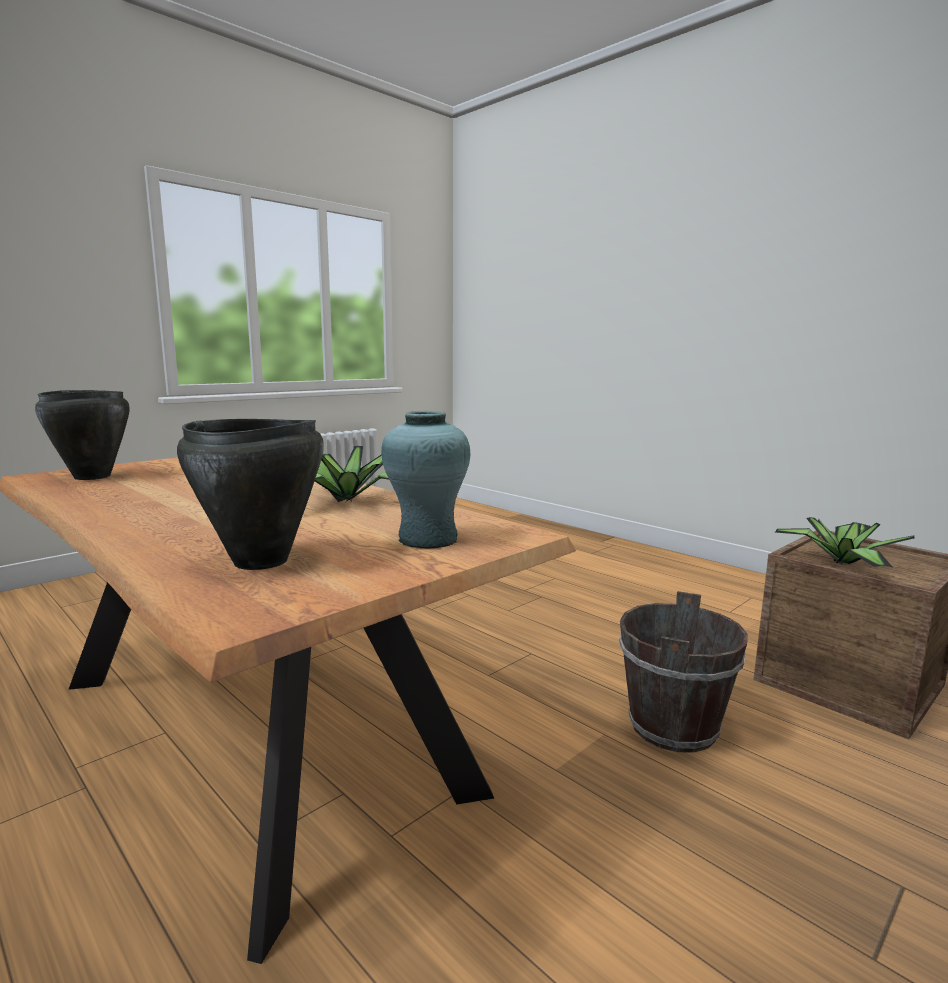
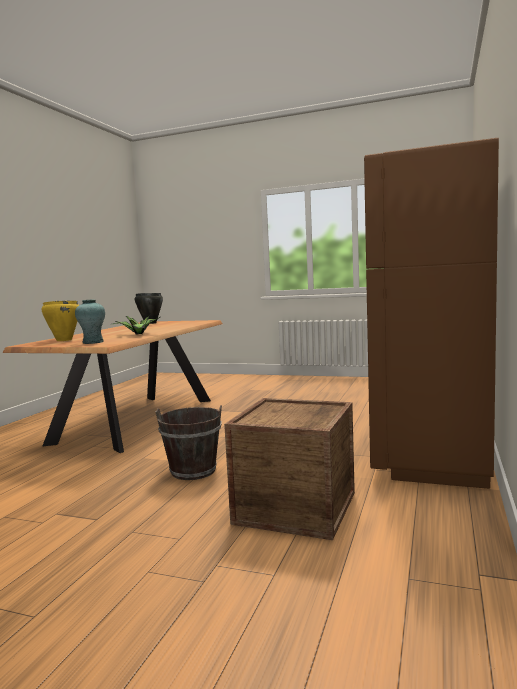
camera: 65 degrees right, 5 degrees down
(261, 561) = (63, 340): black cooking pot -> yellow cooking pot
(713, 583) = (430, 460): none -> brown fridge
(839, 562) = (273, 410): potted plant -> none

